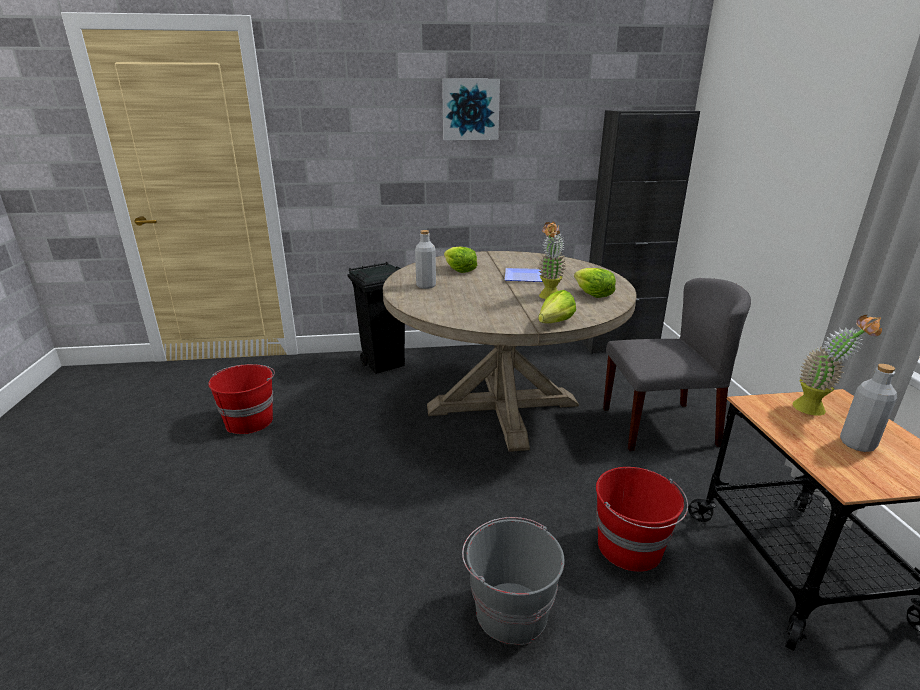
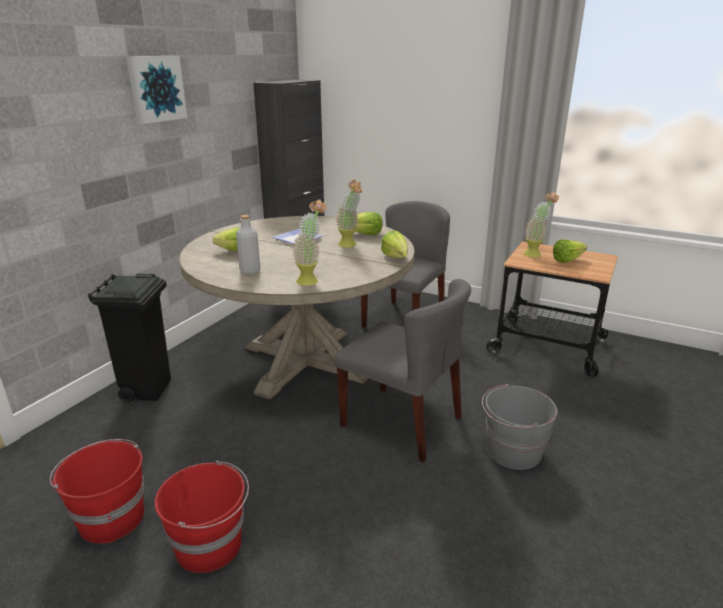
camera: 55 degrees left, 0 degrees up
(442, 308) = (311, 279): none -> potted plant
(476, 502) = (402, 421): none -> grey chair
(630, 547) = (496, 384): red bucket -> red bucket (210, 545)
(857, 444) = (570, 260): grey bottle -> lettuce

